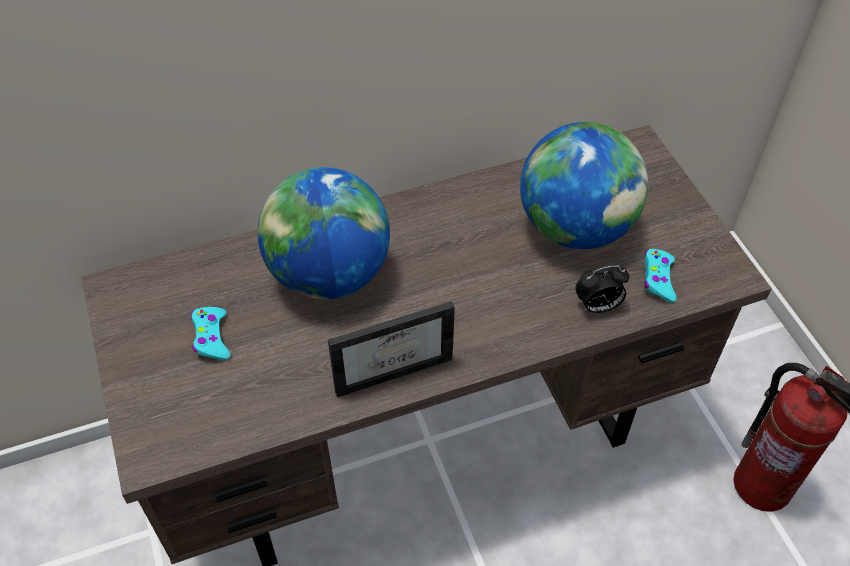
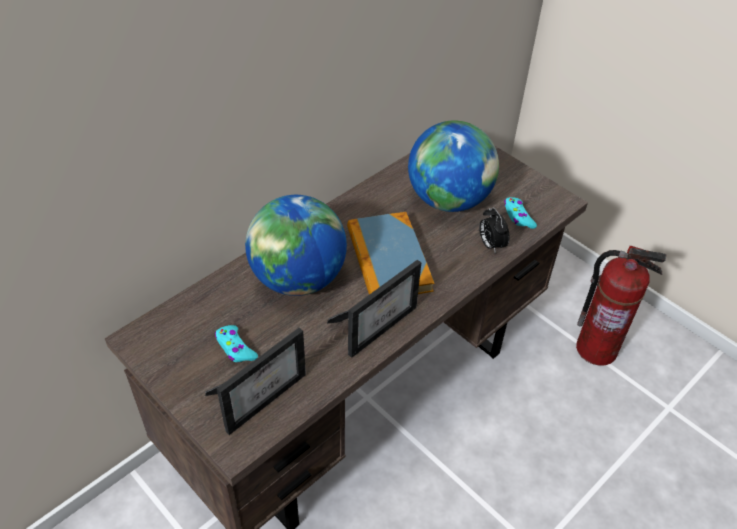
camera: 25 degrees left, 5 degrees down
(209, 406) = (261, 395): none -> picture frame
(452, 284) = (388, 259): none -> book
(597, 306) = (490, 245): alarm clock -> alarm clock turned 105 degrees clockwise

